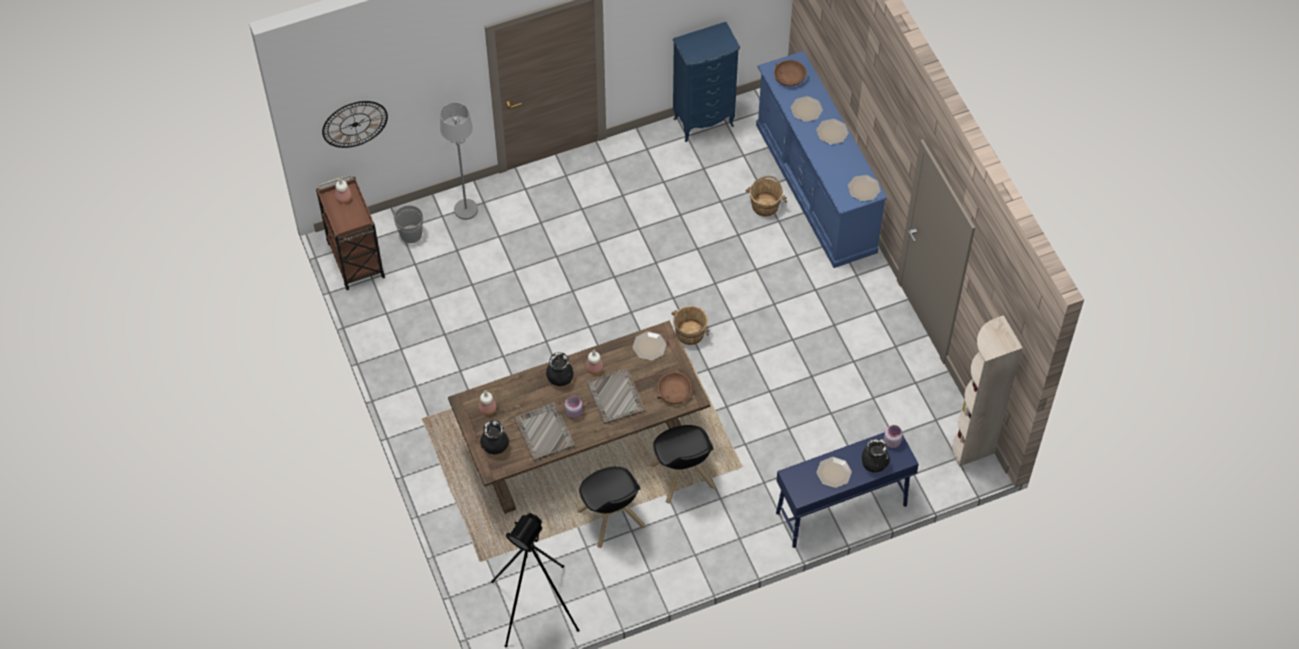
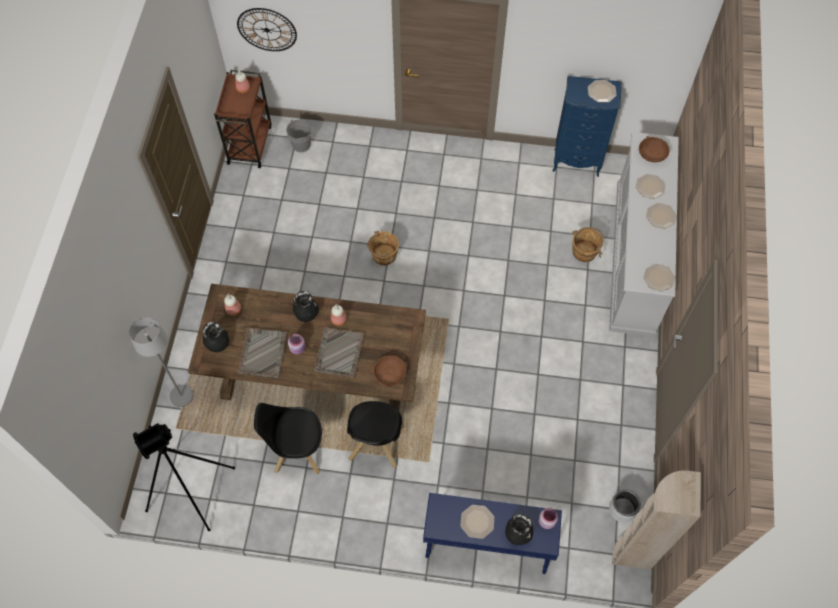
camera: 30 degrees right, 5 degrees up
(466, 210) = (353, 145): grey floor lamp -> grey floor lamp (181, 396)
(611, 520) = (297, 449): black chair -> black chair turned 90 degrees clockwise
(649, 346) = (395, 323): plate -> plate (602, 91)
(689, 333) = (457, 326): brown bucket -> brown bucket (383, 255)
(815, 188) = (634, 257): blue cabinet -> white cabinet
(940, 418) = (622, 509): none -> grey planter

